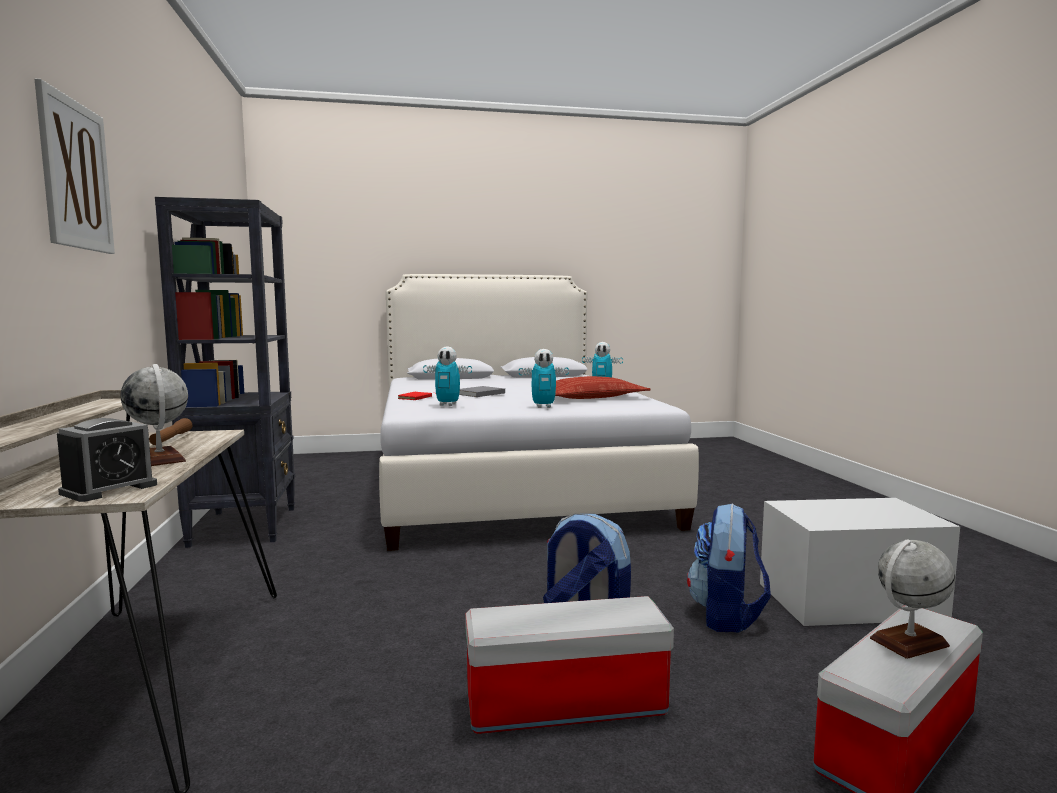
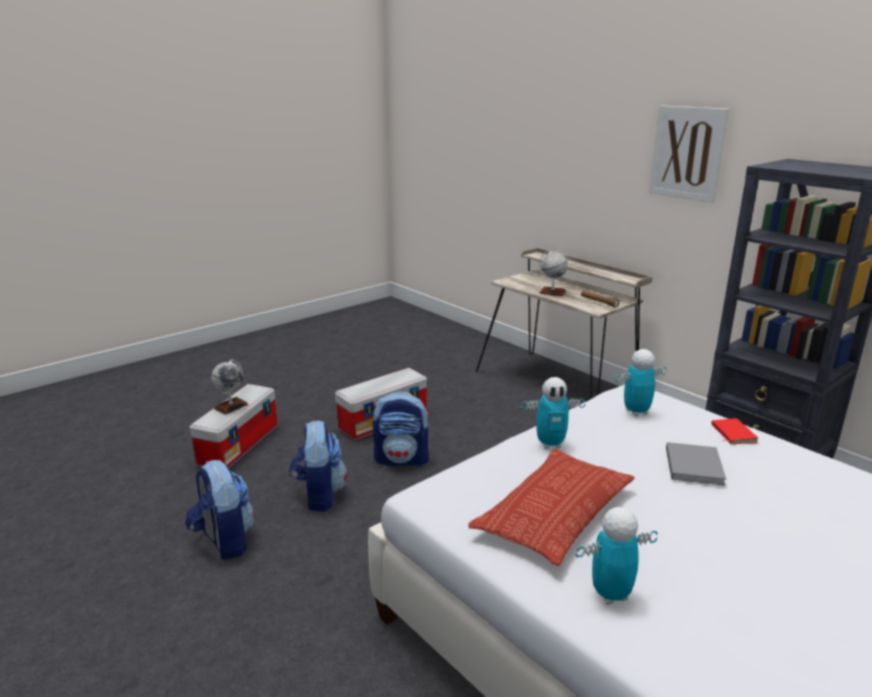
camera: 150 degrees right, 15 degrees up
(109, 489) = (516, 281): alarm clock -> none
(543, 407) = (550, 444): toy robot -> toy robot turned 150 degrees counterclockwise
(850, 600) = (224, 541): white storage box -> backpack

